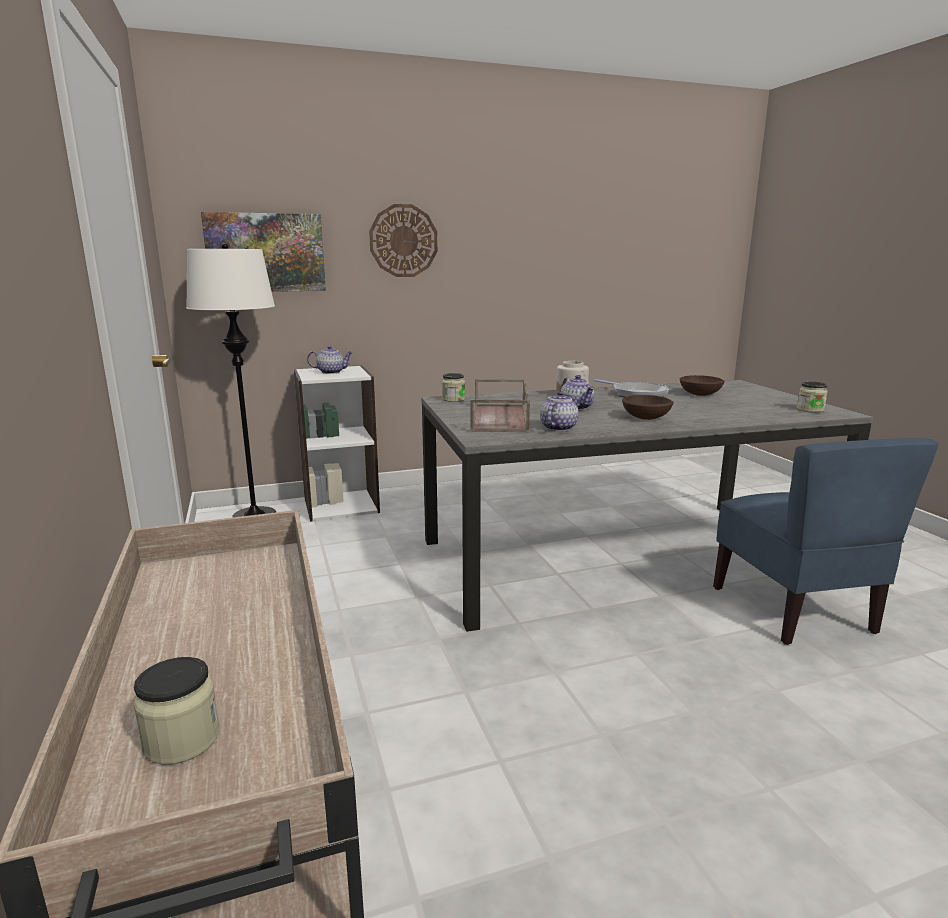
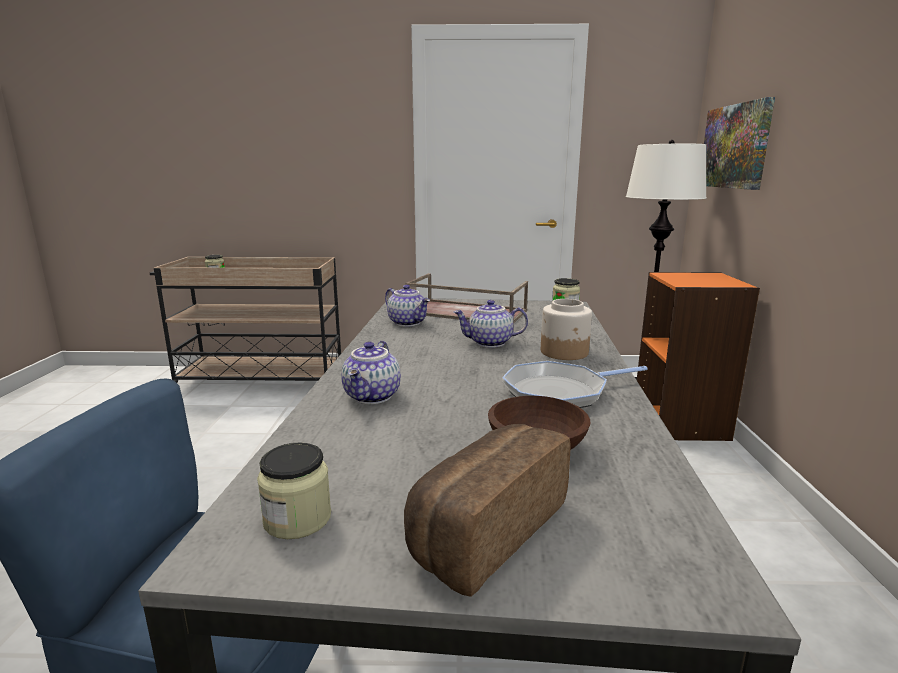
camera: 110 degrees right, 0 degrees up
(331, 372) = (700, 279): teapot -> teapot (373, 397)
(341, 505) = (681, 423): white bookcase -> orange bookcase
(403, 241) = (837, 120): wall clock -> none
(645, 418) = (406, 361): brown bowl -> none
(762, 395) = (484, 529): none -> bread

